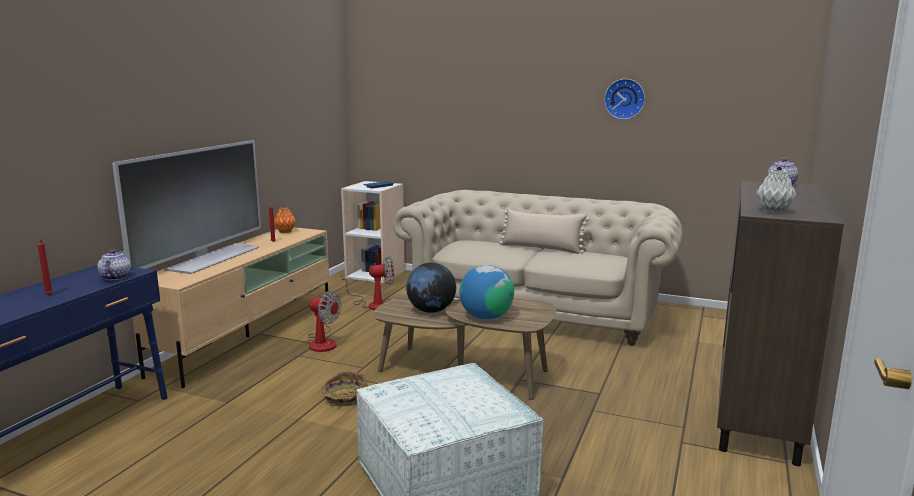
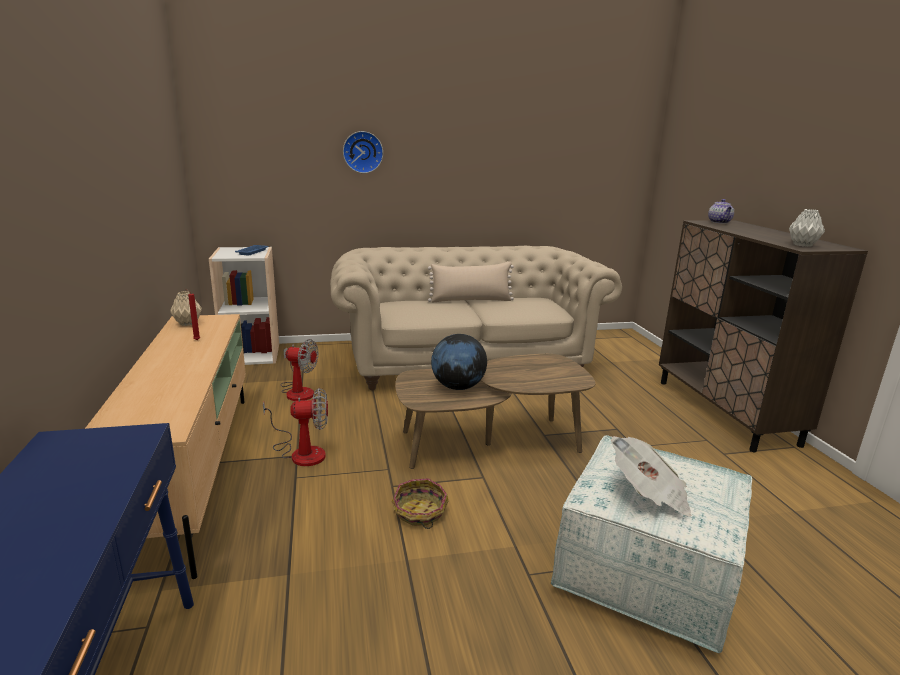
camera: 35 degrees left, 5 degrees up
(49, 295) = (51, 527): red candle -> none
(115, 277) = (121, 453): teapot -> none
(212, 258) = (149, 380): television -> none
(285, 232) = (188, 323): orange vase -> beige vase
(373, 304) = (298, 390): fan -> fan turned 60 degrees clockwise
(419, 398) = (649, 494): none -> newspaper
(486, 317) = (534, 382): globe -> none
(624, 99) = (511, 148): wall clock -> wall clock (362, 152)

